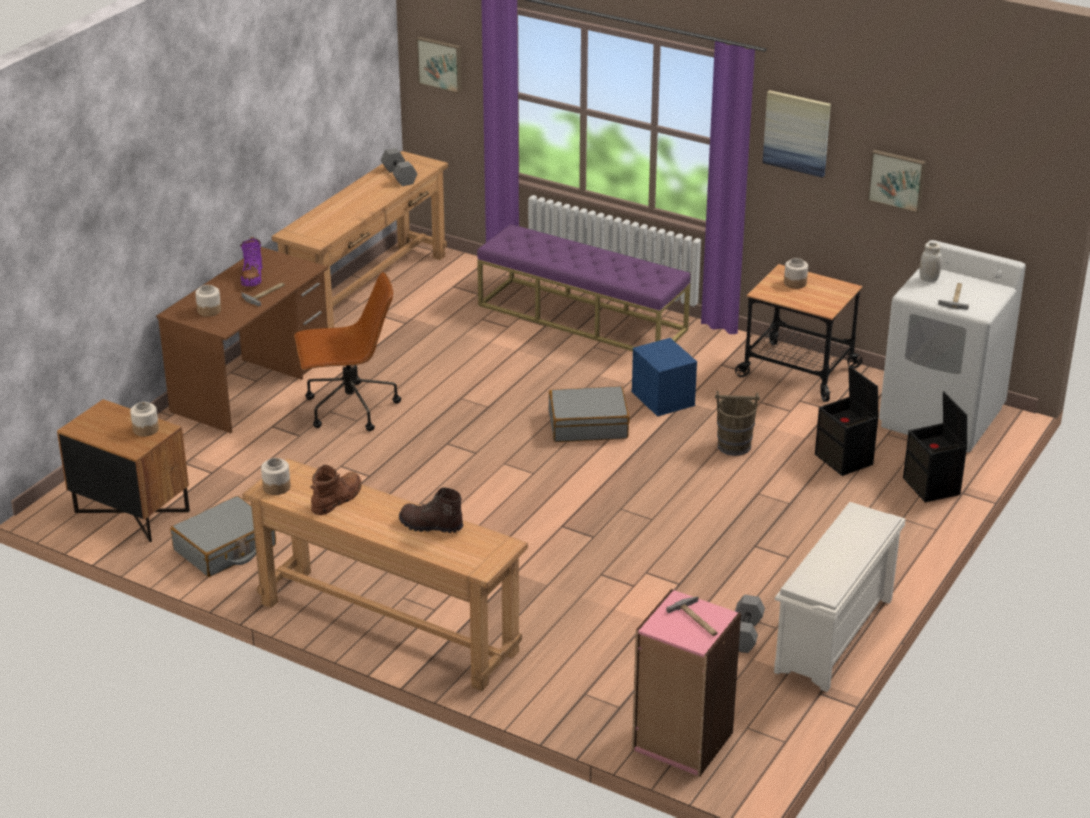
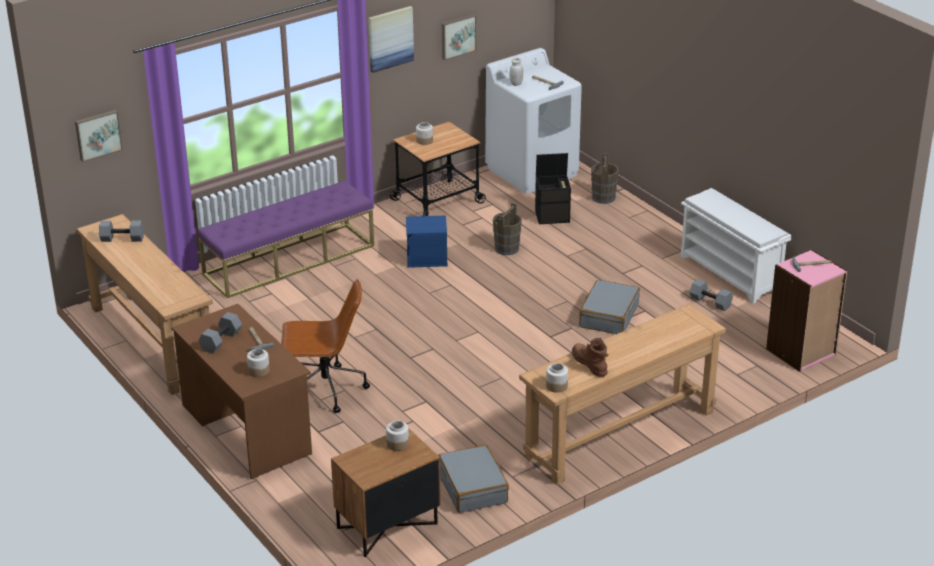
camera: 65 degrees left, 0 degrees up
(252, 276) = (220, 340): purple boot -> grey dumbbell
(349, 409) = (324, 390): brown office chair -> brown office chair turned 75 degrees clockwise
(430, 526) = (648, 334): brown boot -> none
(588, 425) = (435, 295): grey suitcase -> grey suitcase (608, 316)
(932, 486) = (603, 197): black storage box -> brown bucket

